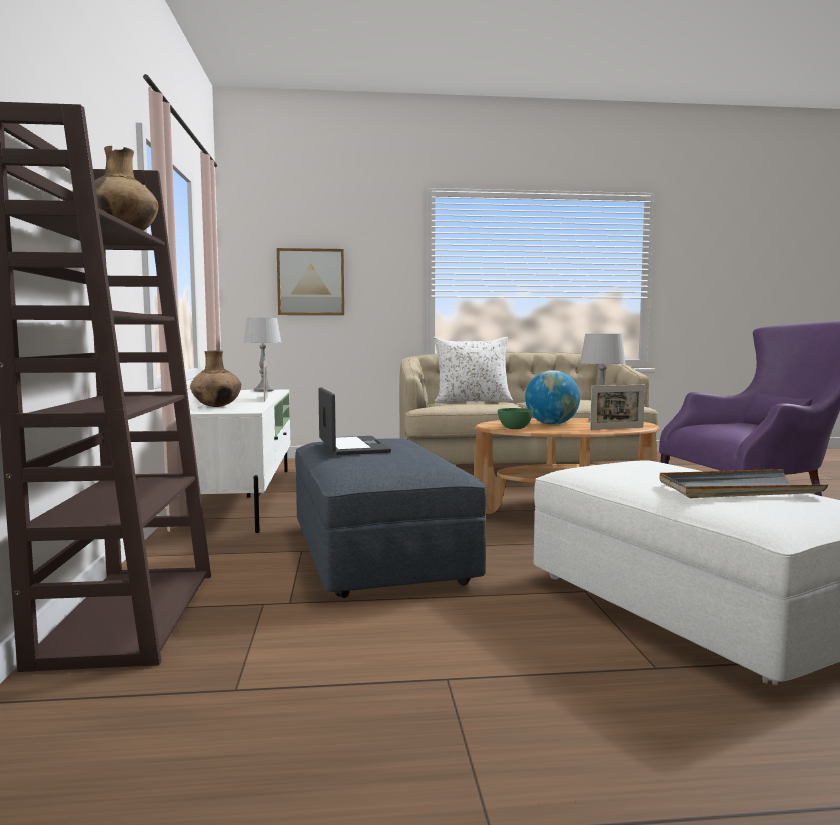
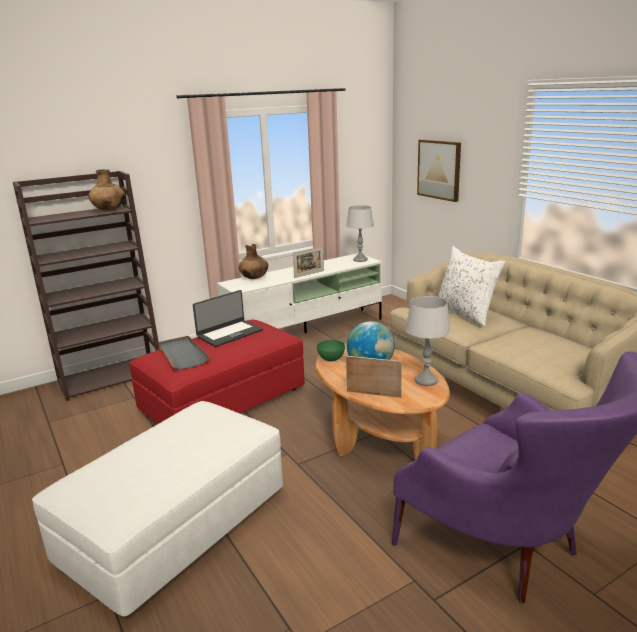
camera: 65 degrees right, 15 degrees up
(378, 552) = (223, 400): grey ottoman -> red ottoman
(617, 428) = (373, 394): picture frame -> picture frame turned 150 degrees clockwise
(737, 489) = (141, 467): grey tray -> grey tray (182, 354)

